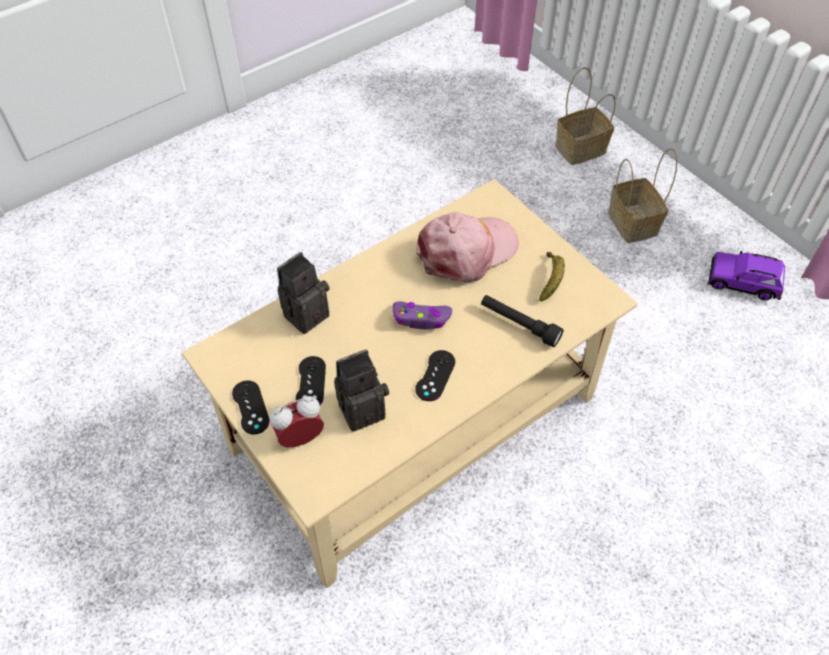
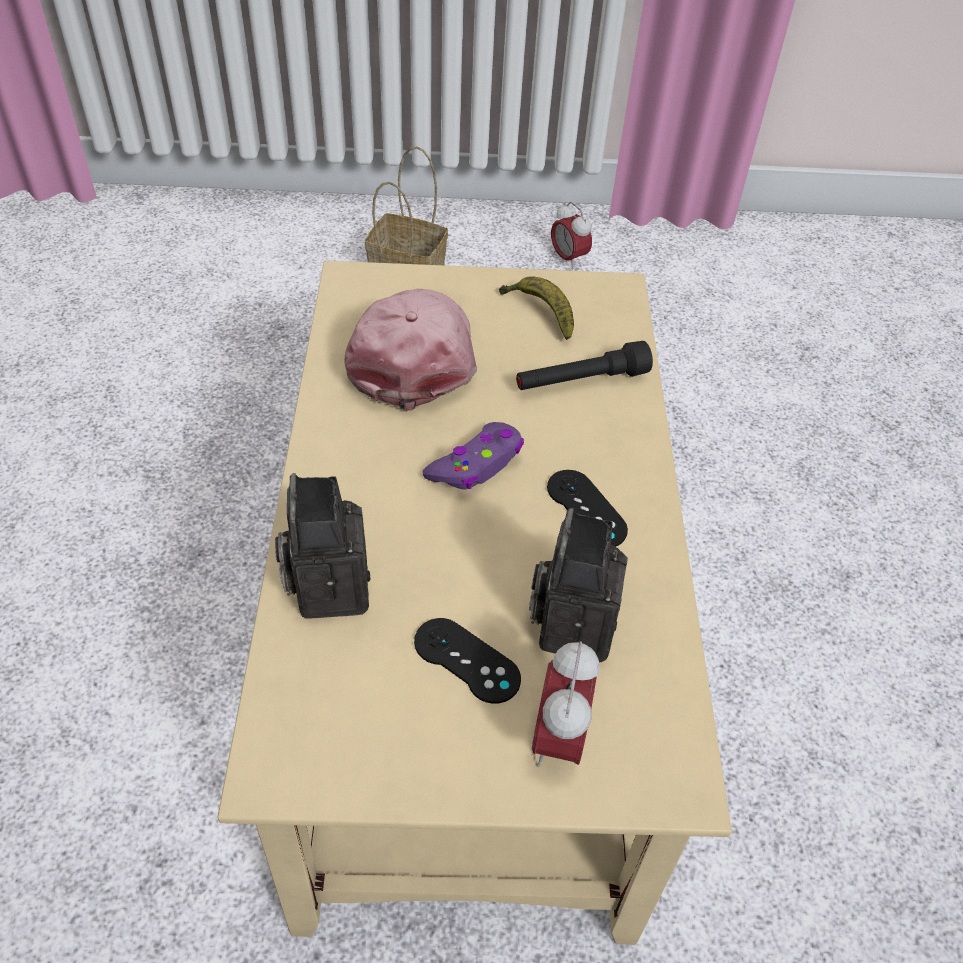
camera: 55 degrees left, 5 degrees down
(250, 407) = (439, 774): black game controller -> none
(579, 150) = (261, 243): basket -> none
(743, 282) = (568, 258): purple toy car -> alarm clock

